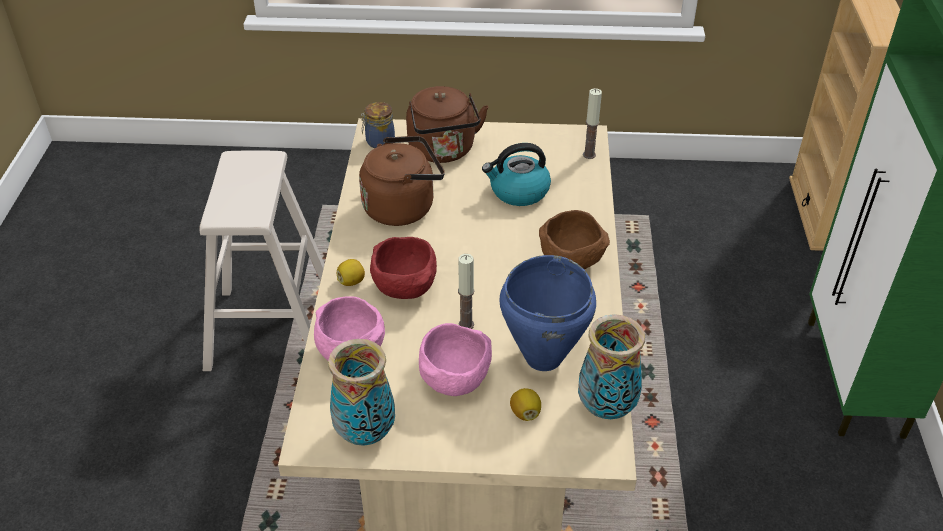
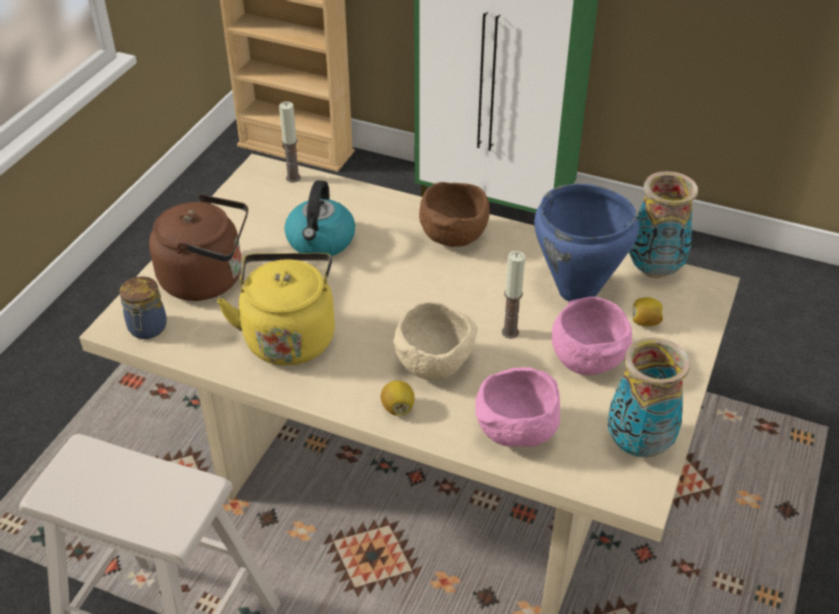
camera: 70 degrees left, 0 degrees up
(403, 207) = (289, 336): brown kettle -> yellow kettle
(406, 289) = (434, 365): red bowl -> beige bowl

